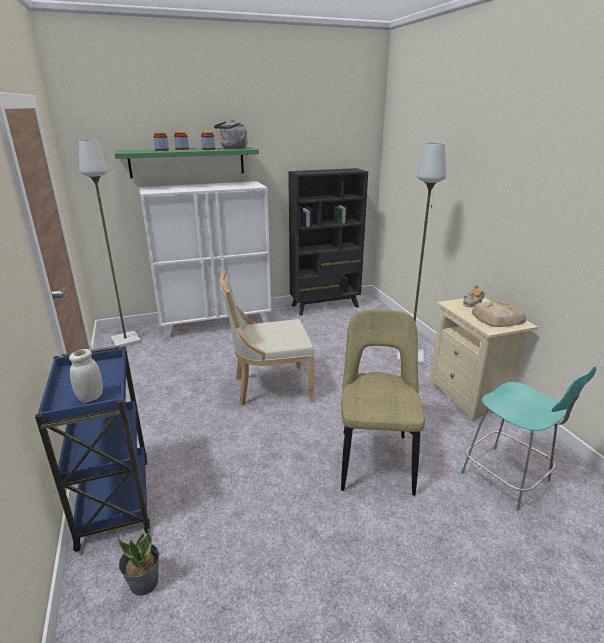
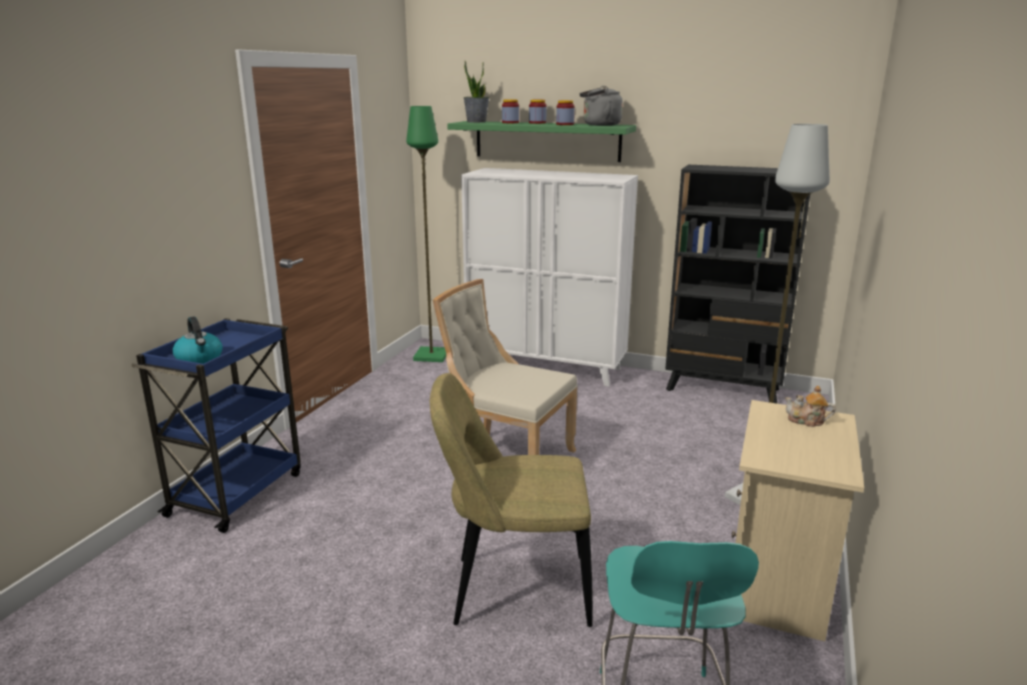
camera: 40 degrees right, 5 degrees down
(91, 397) = (200, 359): white jar -> kettle
(126, 340) = (432, 356): grey floor lamp -> green floor lamp
(144, 582) = (170, 568): potted plant -> potted plant (476, 122)
(375, 458) = (513, 590): beige chair -> beige chair turned 135 degrees counterclockwise
(496, 318) = (807, 450): bread -> none

